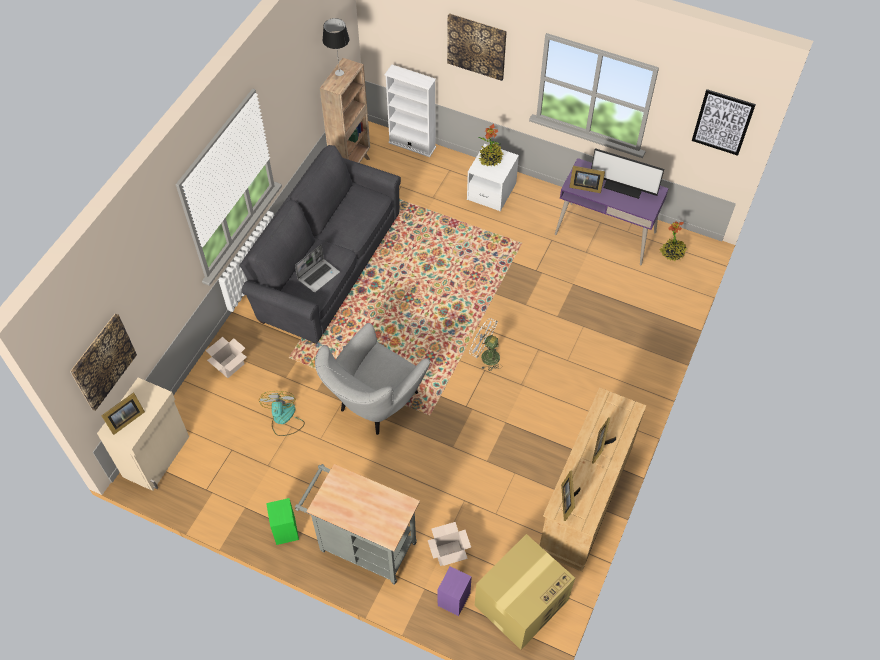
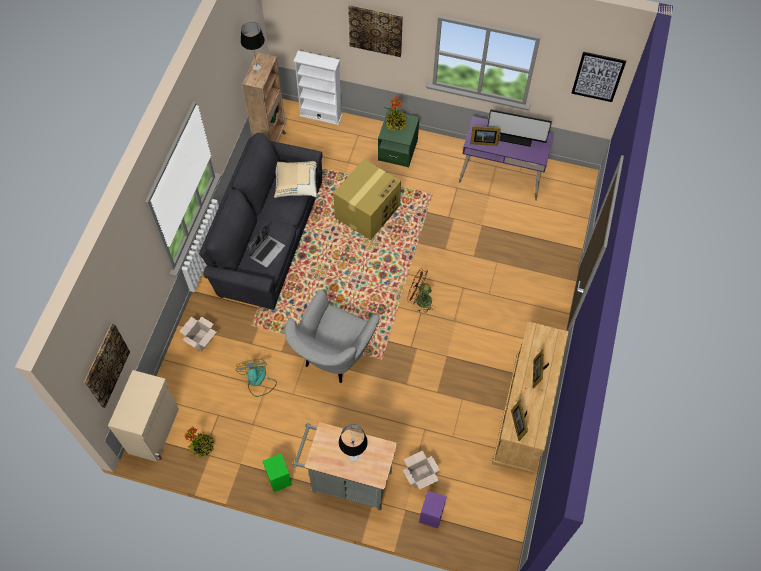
camera: 10 degrees left, 5 degrees up
(125, 420) = (130, 410): picture frame -> none
(365, 508) = (353, 456): none -> table lamp
(366, 208) = (296, 184): none -> beige pillow
(486, 356) = (420, 300): white fan -> brown fan
(491, 192) = (398, 150): white nightstand -> green nightstand
(522, 601) = (487, 507): cardboard box -> cardboard box (367, 211)
(672, 253) = (560, 186): potted plant -> potted plant (202, 446)

